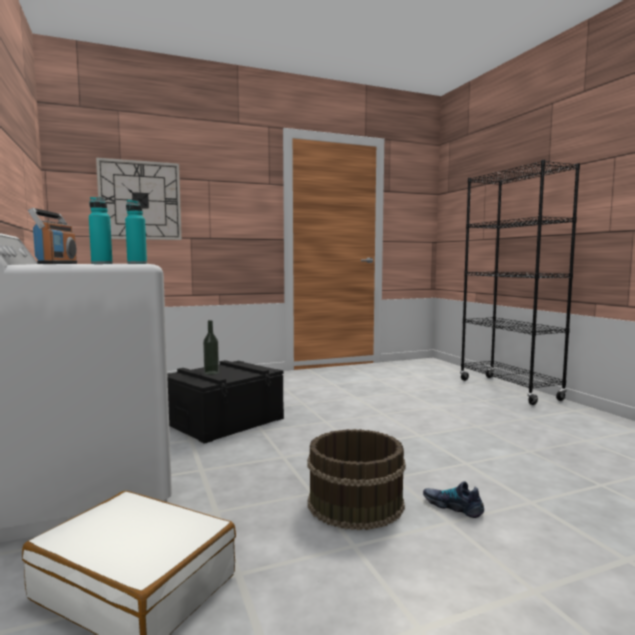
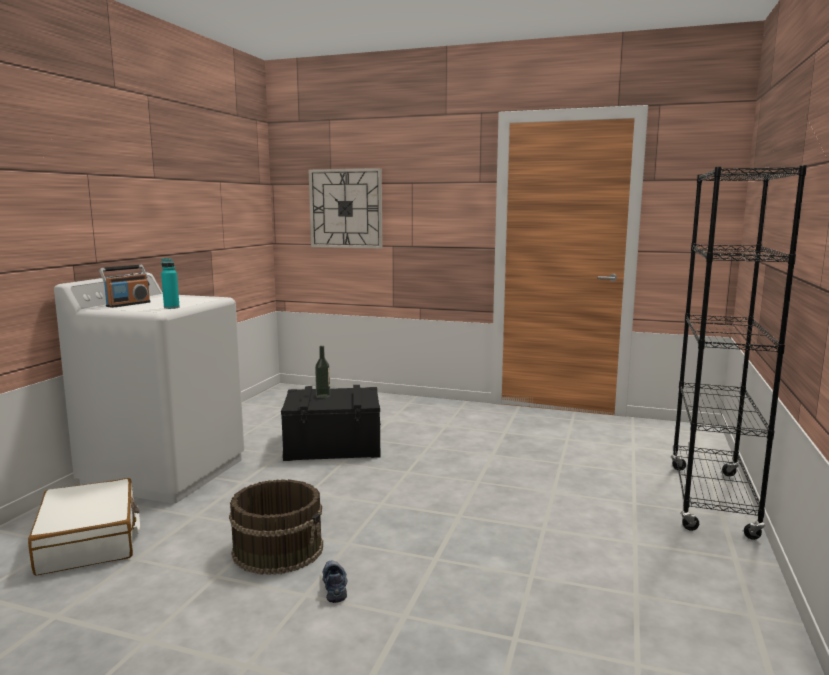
camera: 40 degrees right, 5 degrees up
(102, 264) = (142, 308): turquoise bottle -> none

